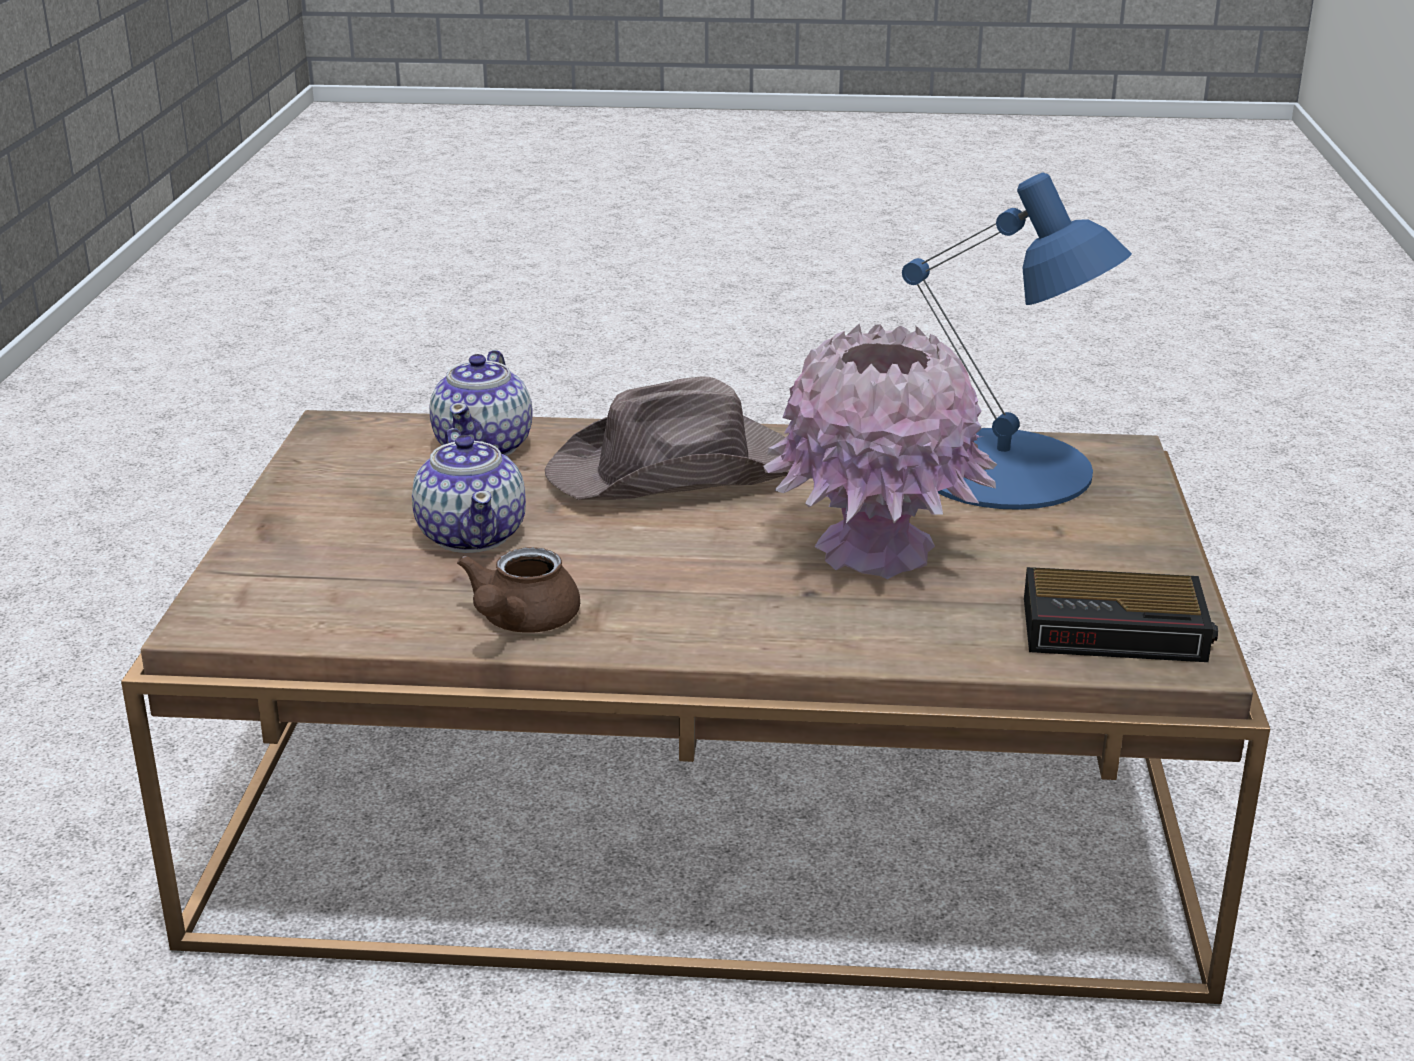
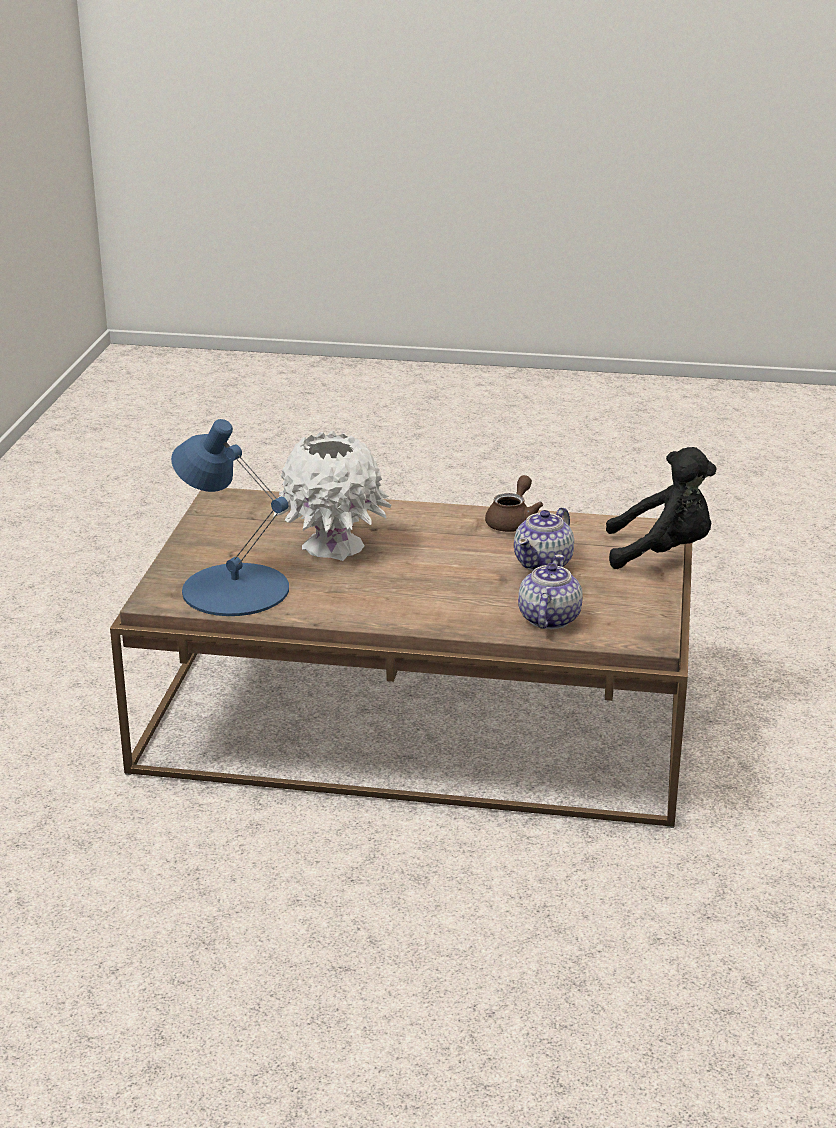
camera: 175 degrees left, 0 degrees up
(236, 566) = (662, 553): none -> black plush toy
(472, 535) = (544, 563): teapot -> teapot turned 135 degrees counterclockwise
(677, 472) = (429, 596): brown hat -> none
(874, 549) = (333, 547): pink vase -> white vase
(1117, 629) = (239, 508): alarm clock -> none

